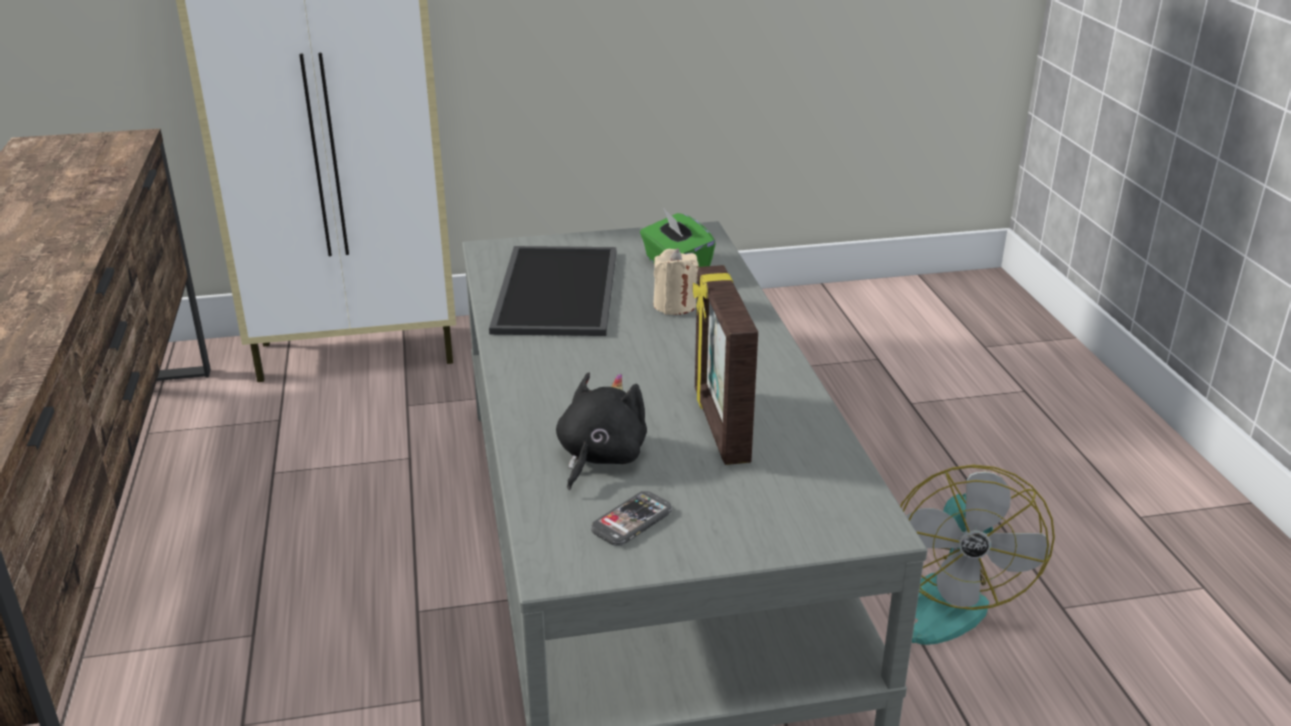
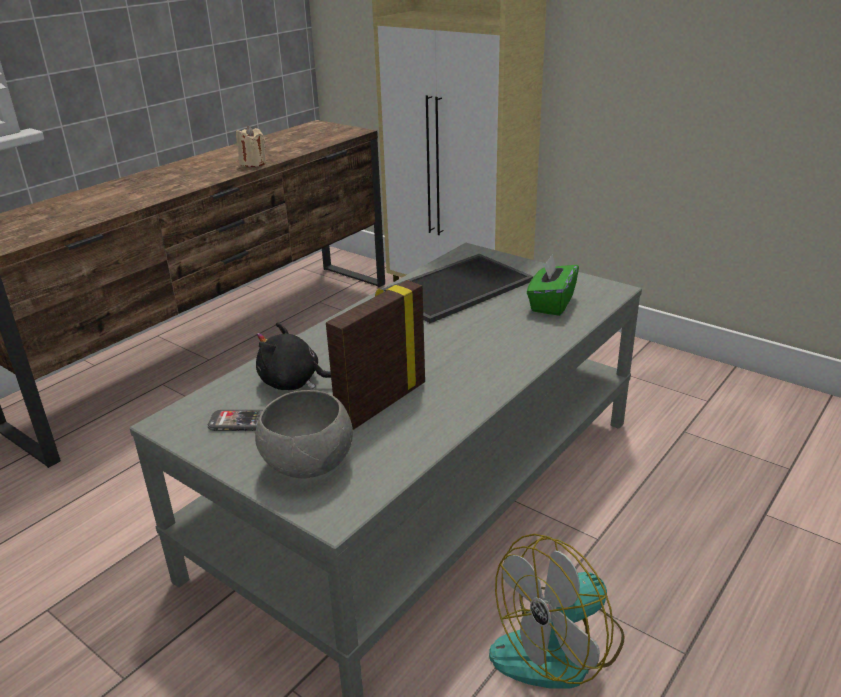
camera: 50 degrees right, 0 degrees up
(599, 457) = (294, 383): black plush toy -> black plush toy turned 150 degrees counterclockwise
(674, 306) = (502, 325): beige candle -> beige candle (253, 163)
(776, 510) = (309, 465): none -> grey bowl

